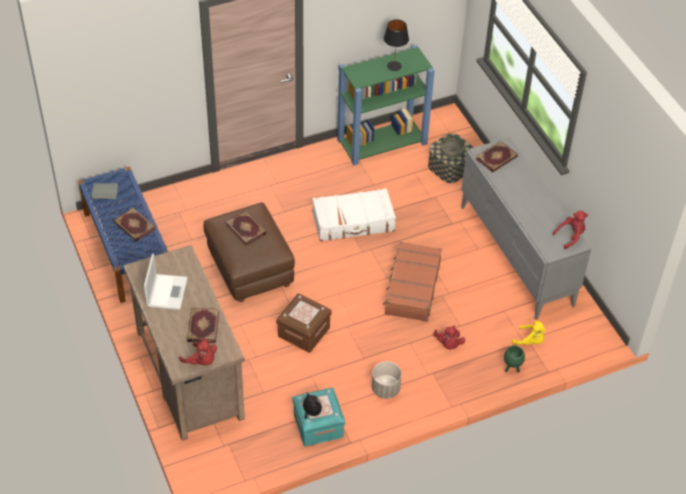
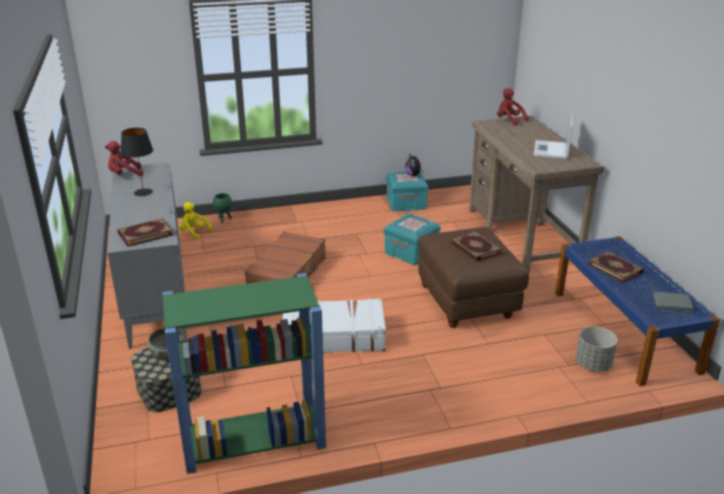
camera: 170 degrees left, 20 degrees down
(202, 326) = (511, 133): book -> none
(304, 332) = (411, 252): brown storage box -> turquoise storage box
(385, 389) = (343, 216): grey planter -> grey planter (593, 364)
(394, 66) = (226, 300): black table lamp -> black table lamp (143, 192)
(448, 344) = (272, 236): red plush toy -> none

